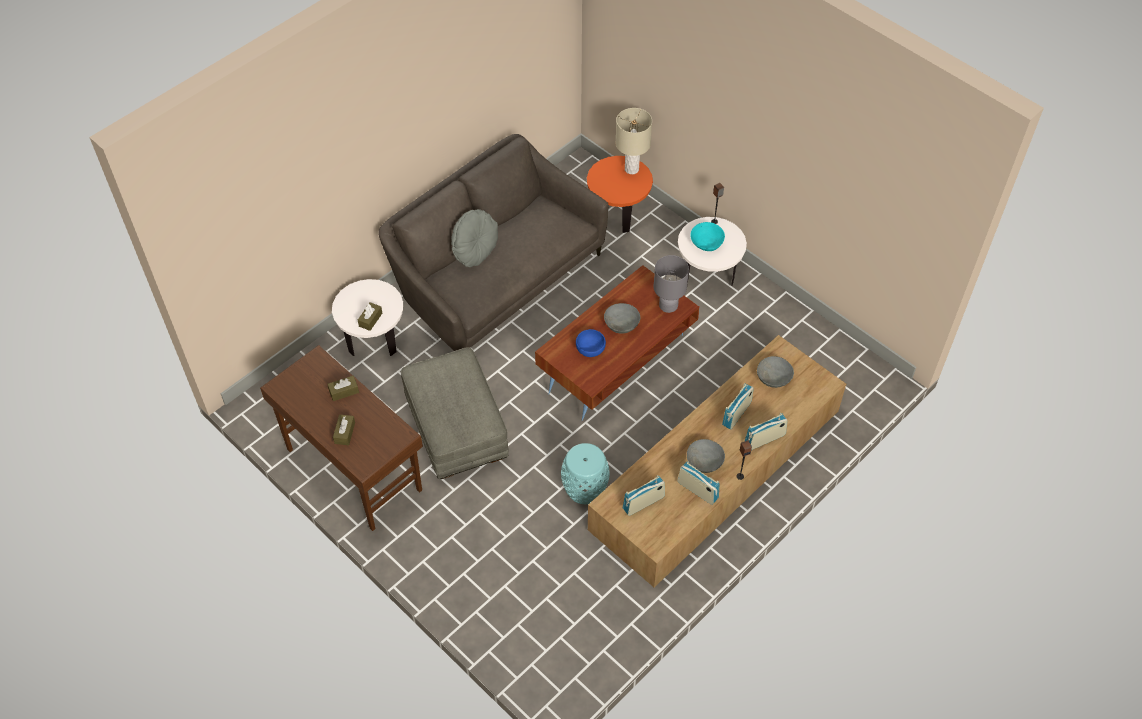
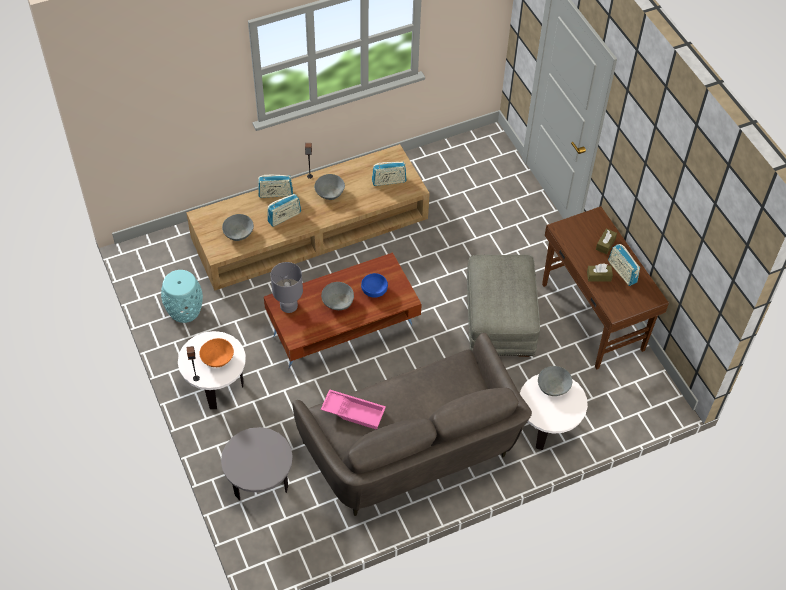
camera: 160 degrees left, 0 degrees up
(370, 319) = (553, 386): brown tissue box -> grey bowl
(476, 254) = (437, 409): grey pillow -> none
(551, 228) = (354, 411): none -> pink tray
(585, 489) = (416, 246): turquoise stool -> turquoise stool (185, 310)
(618, 213) = (260, 483): orange side table -> grey side table
(631, 169) = (238, 465): beige table lamp -> none
(697, 490) = (346, 177): radio -> radio (622, 272)
(706, 243) = (217, 359): turquoise bowl -> orange bowl

